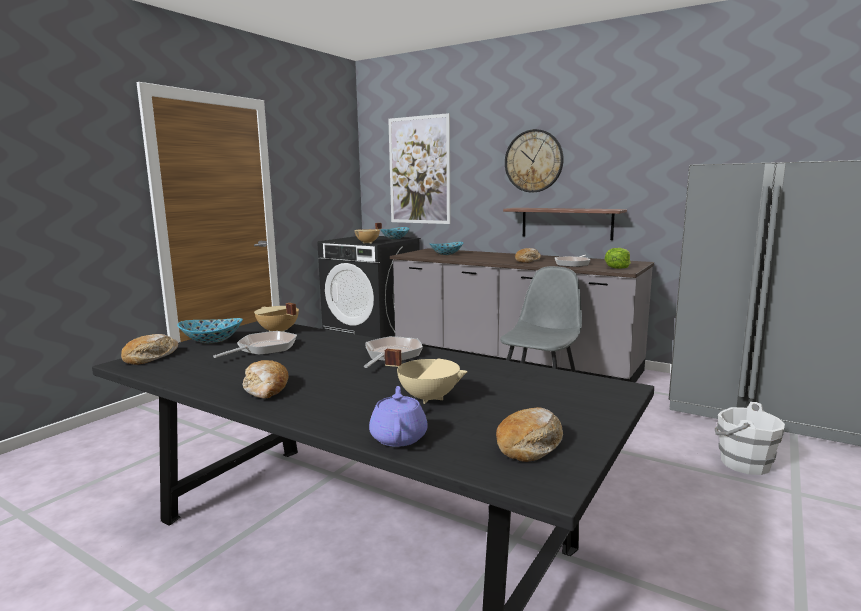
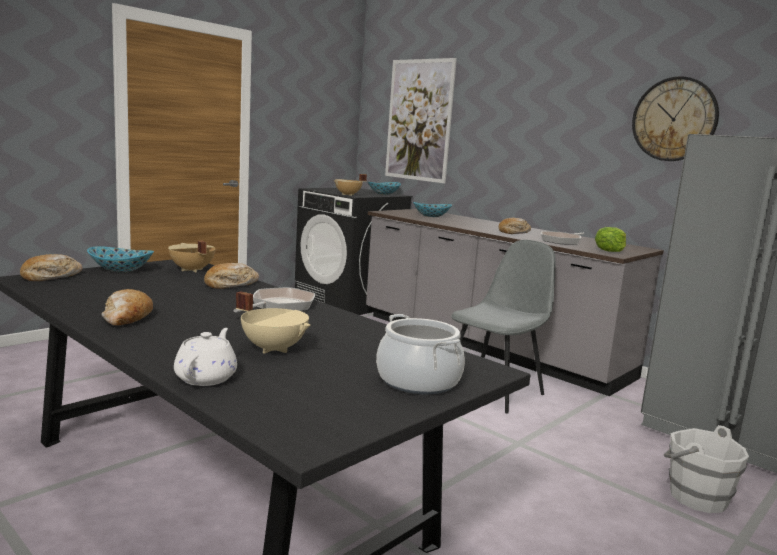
camera: 10 degrees right, 0 degrees up
(264, 348) = (162, 283): frying pan -> none
(398, 436) = (206, 377): purple teapot -> white teapot
(530, 444) = (329, 405): bread -> bread (231, 284)
(533, 161) = (540, 119): wall clock -> wall clock (674, 119)
(566, 223) = (569, 194): shelf -> none
(577, 408) = (418, 381): none -> cooking pot

